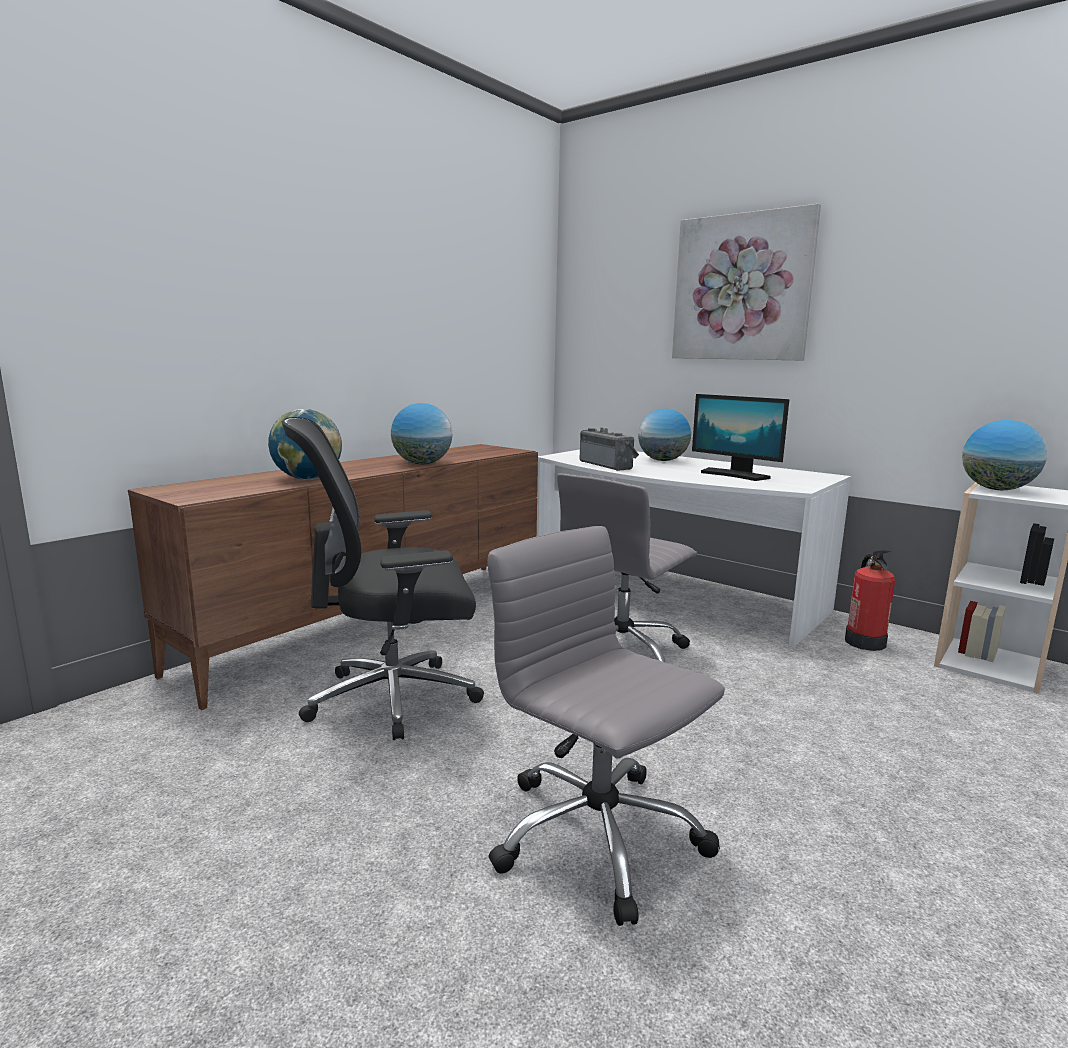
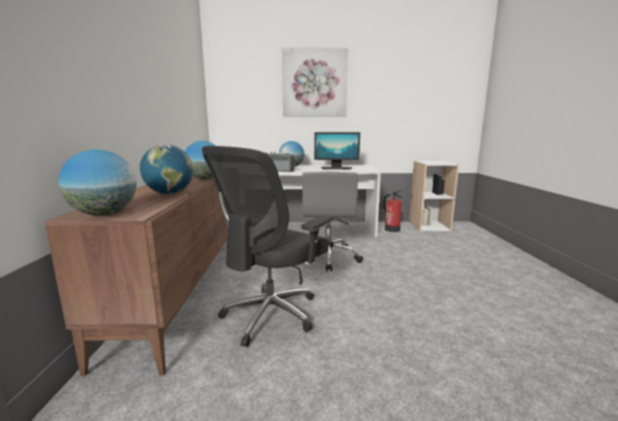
camera: 40 degrees left, 0 degrees up
(597, 835) = (439, 325): grey office chair -> none
(997, 489) = (428, 162): globe -> globe (104, 214)

